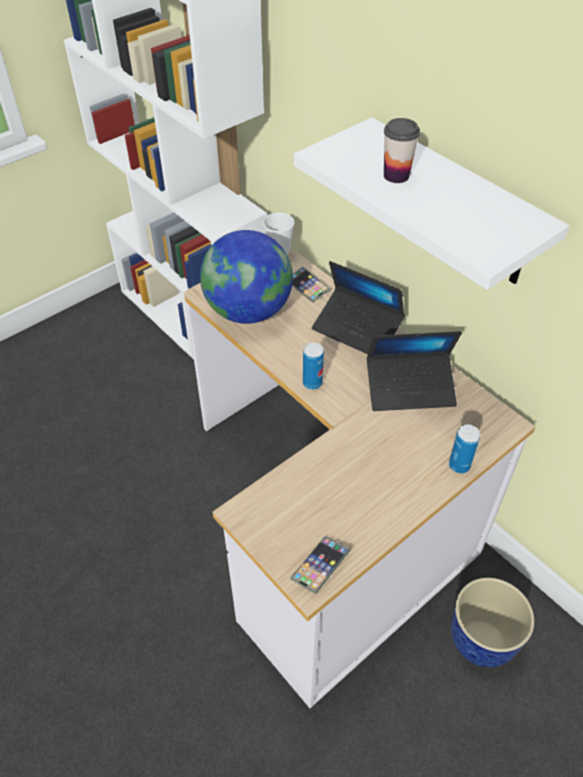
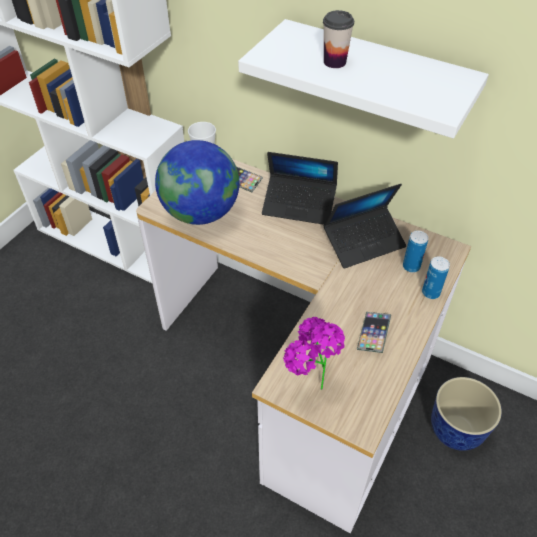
camera: 20 degrees left, 0 degrees up
(273, 523) = (308, 386): none -> potted plant
(312, 383) = (284, 259): can -> can (411, 266)
(320, 566) = (363, 408): phone -> phone (373, 334)

